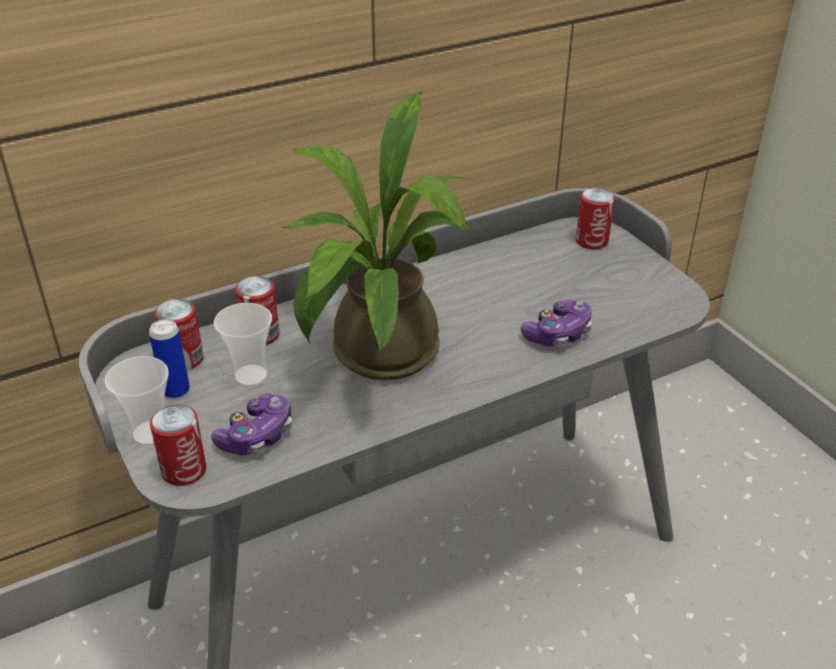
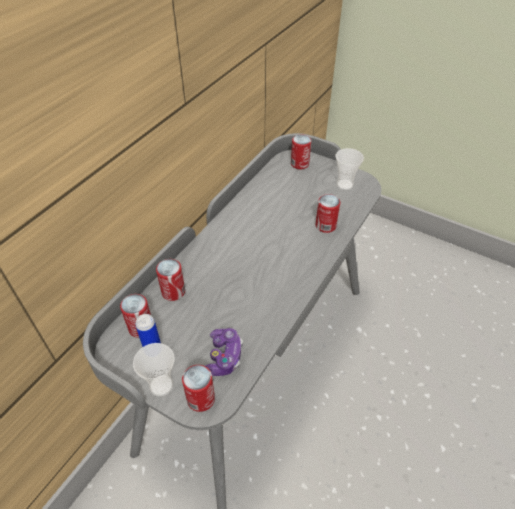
camera: 30 degrees left, 10 degrees up
(250, 376) = (189, 320): cup -> cup (344, 184)
(376, 358) = (248, 278): potted plant -> none
(558, 334) = (325, 225): game controller -> can

